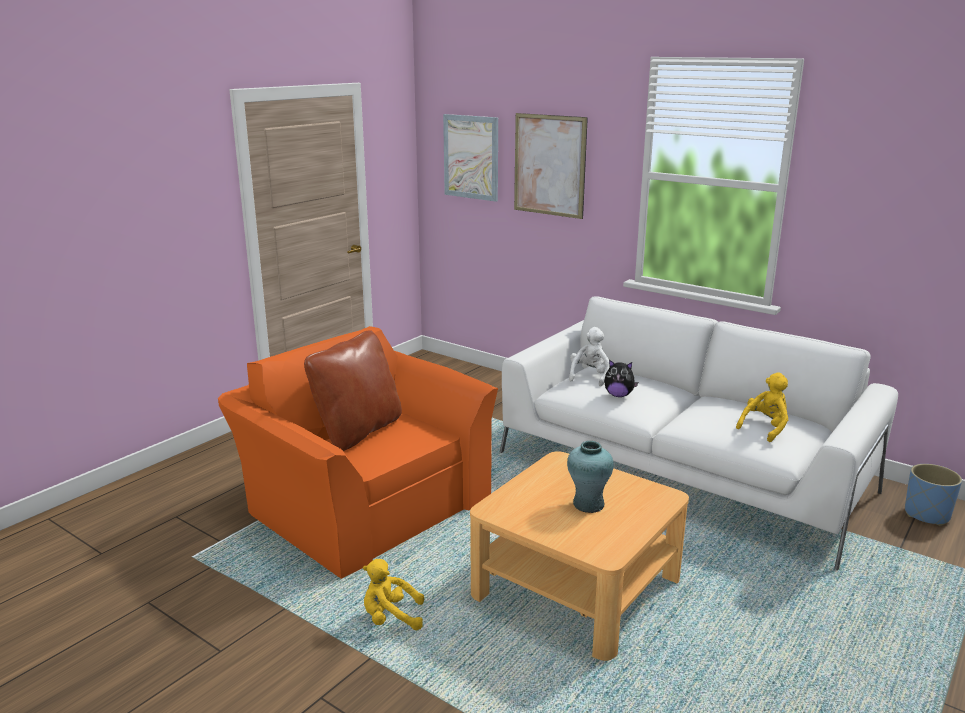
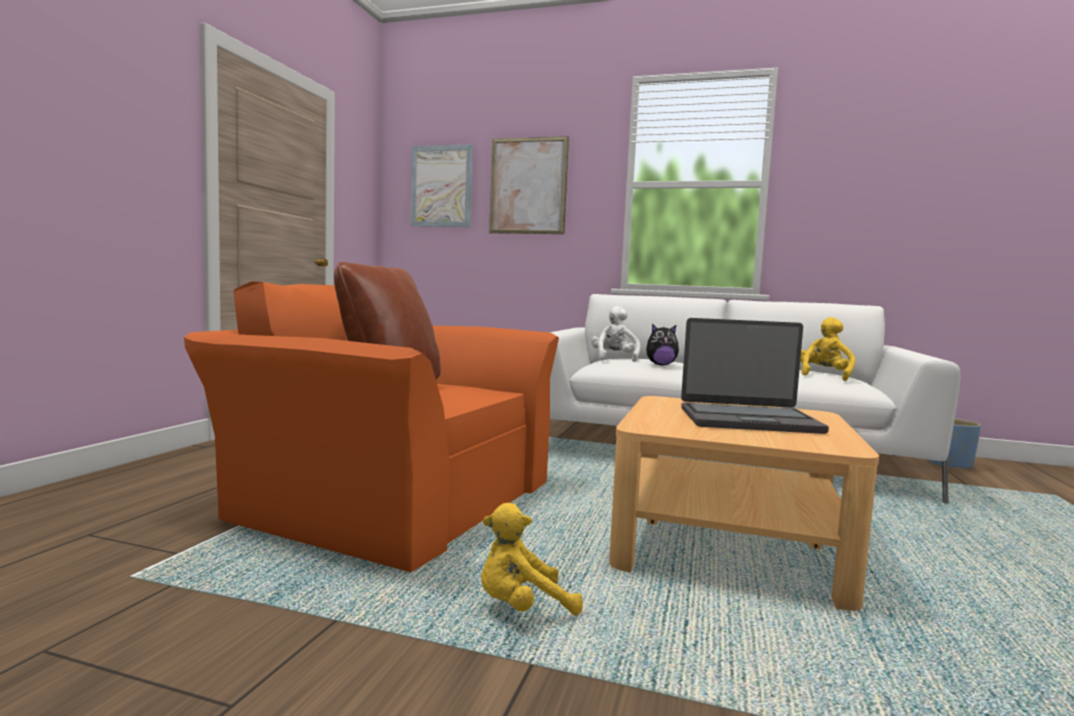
camera: 20 degrees left, 15 degrees down
(588, 504) = (748, 420): turquoise vase -> laptop

